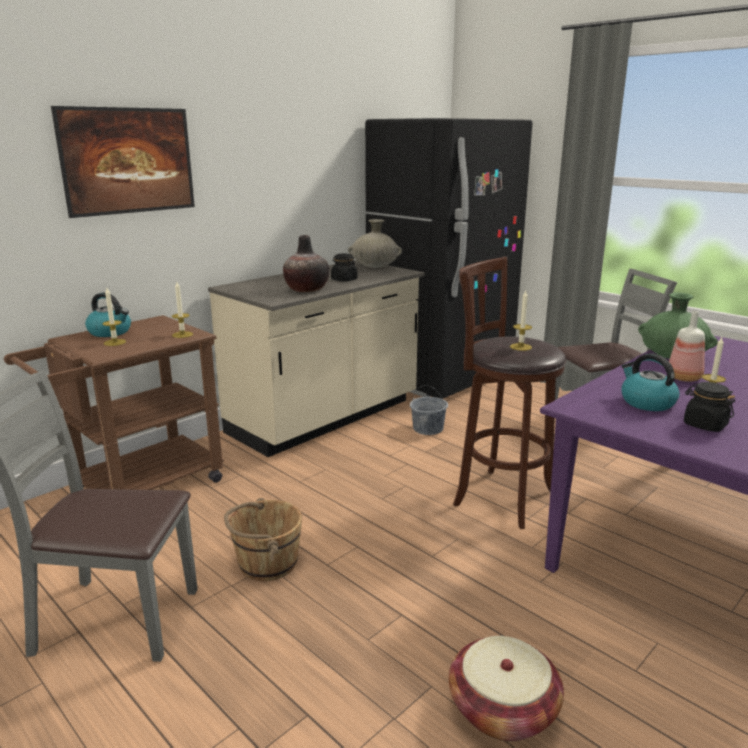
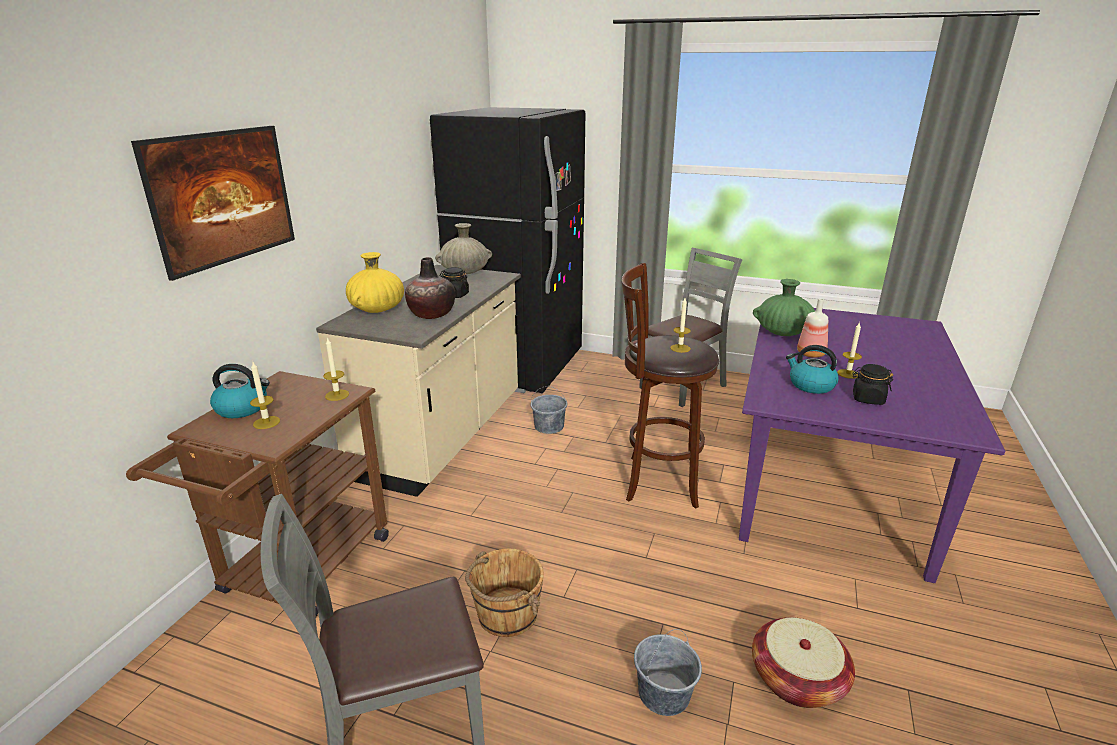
camera: 25 degrees left, 5 degrees up
(268, 282) = (377, 309): none -> yellow vase
(352, 670) = (663, 694): none -> grey bucket

